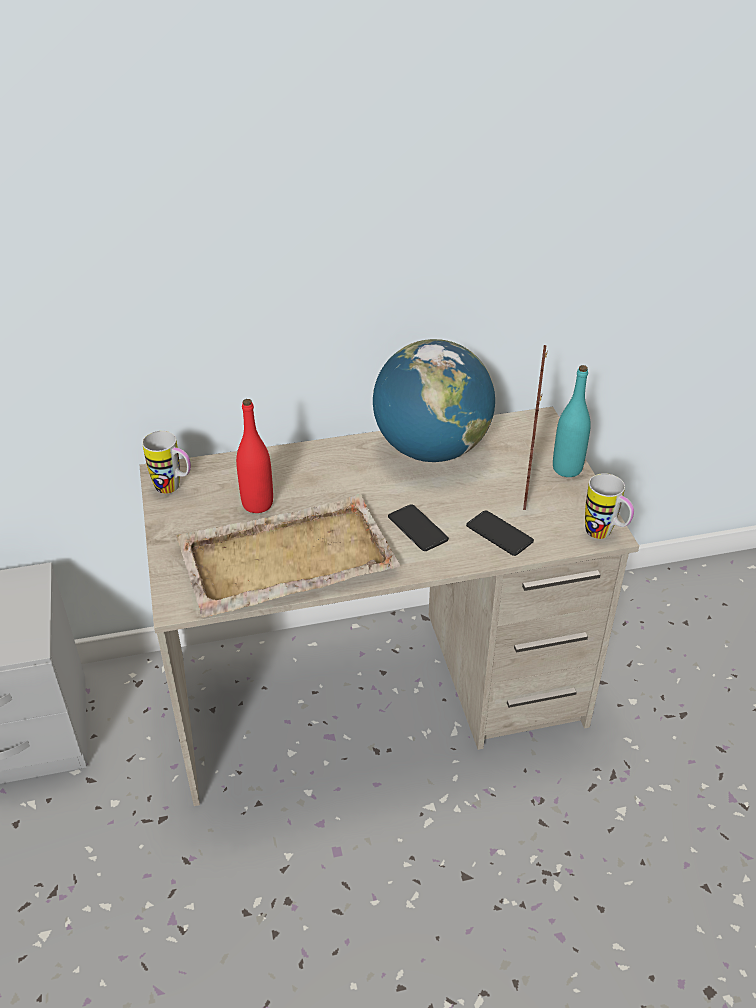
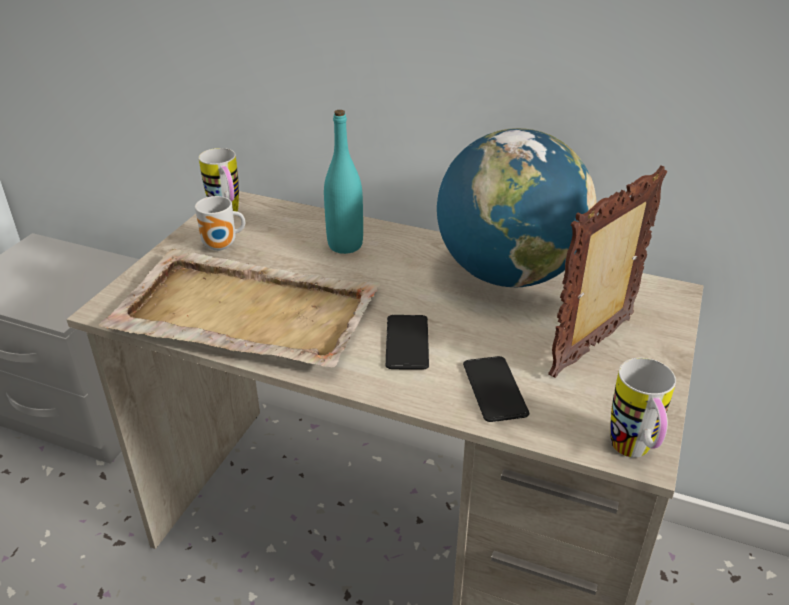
camera: 35 degrees right, 5 degrees down
(203, 516) = (222, 246): none -> mug
(257, 504) = (280, 255): red bottle -> none
(567, 469) = (656, 356): turquoise bottle -> turquoise bottle (345, 245)

